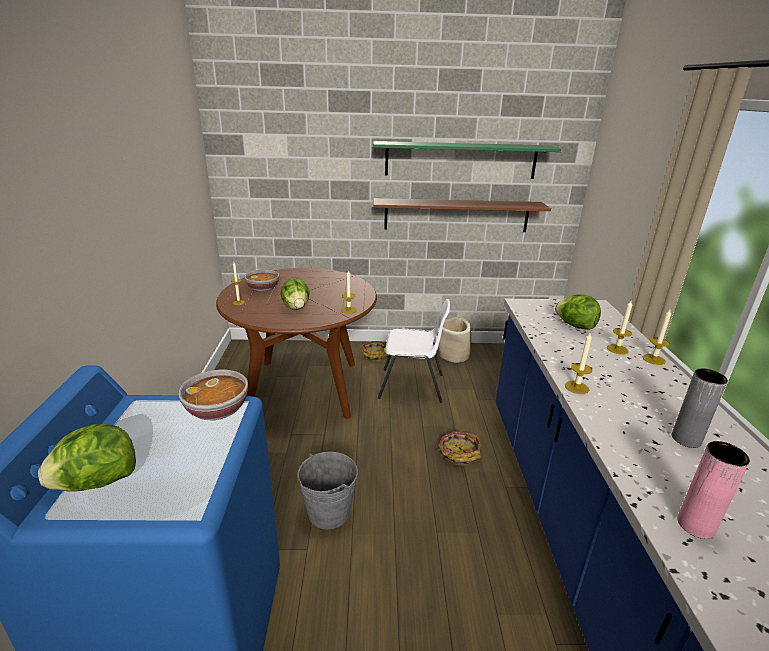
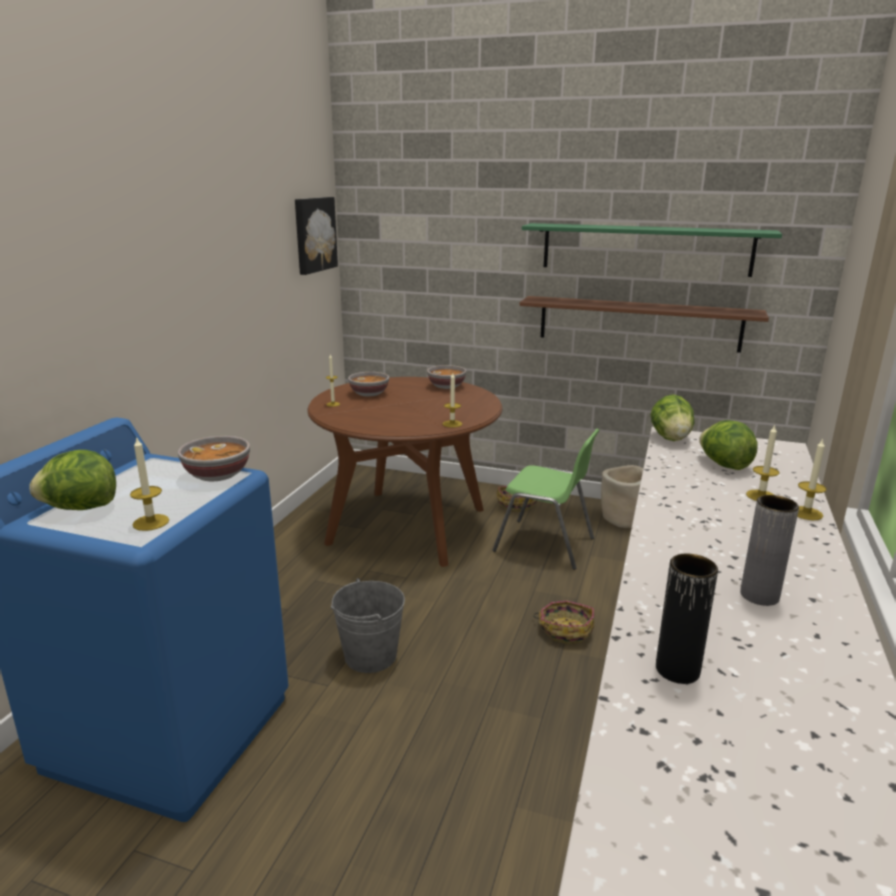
camera: 20 degrees right, 5 degrees down
(191, 154) = (314, 234): none -> picture
(296, 307) = (393, 415): lettuce -> lettuce (671, 438)
(321, 275) = (447, 386): none -> bowl
(412, 386) = (546, 545): white chair -> green chair
(576, 387) = (657, 524): candle -> candle (151, 522)
(695, 525) = (677, 670): pink vase -> black vase

